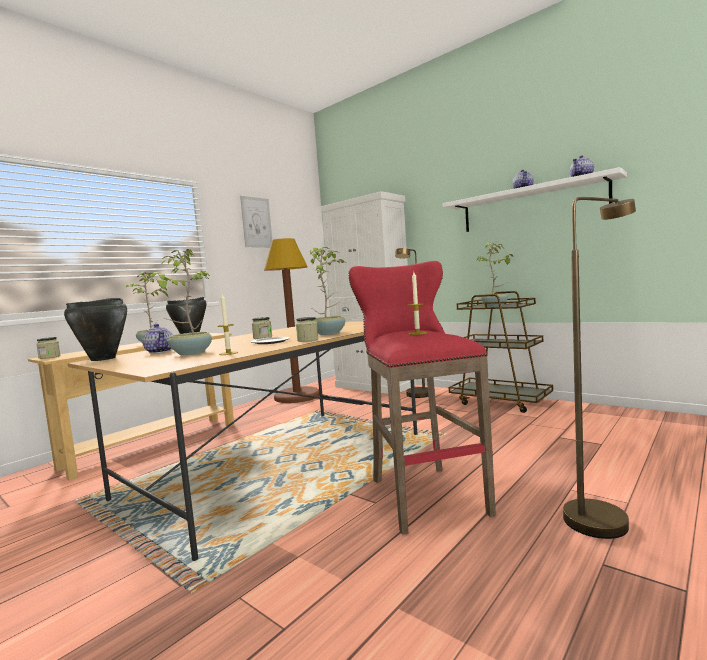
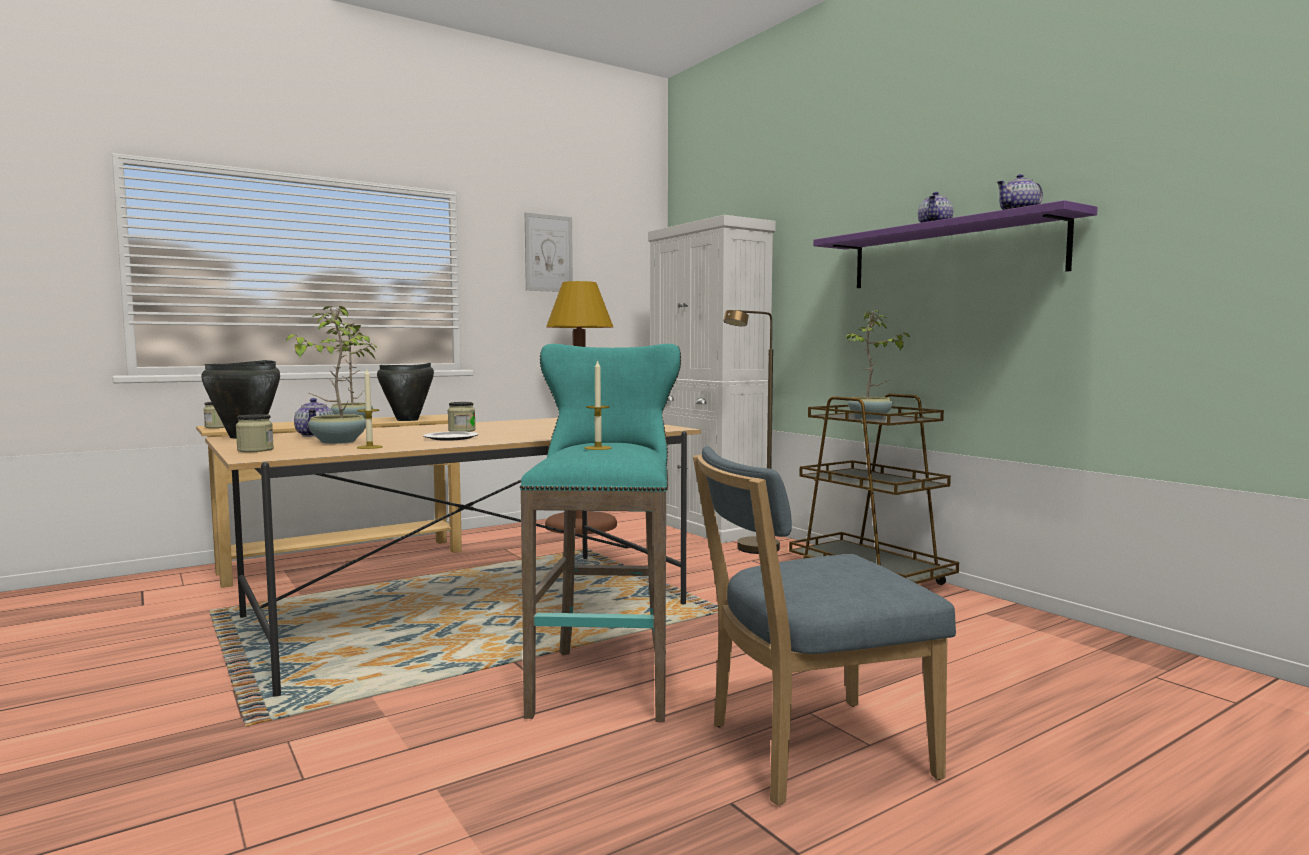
camera: 15 degrees right, 0 degrees up
(307, 340) = (494, 441): jar -> jar (255, 450)
(329, 333) = (546, 434): potted plant -> none
(423, 493) = (605, 679): red stool -> turquoise stool
(531, 206) = (952, 254): white shelf -> purple shelf
(601, 515) = (808, 751): brown floor lamp -> blue chair

